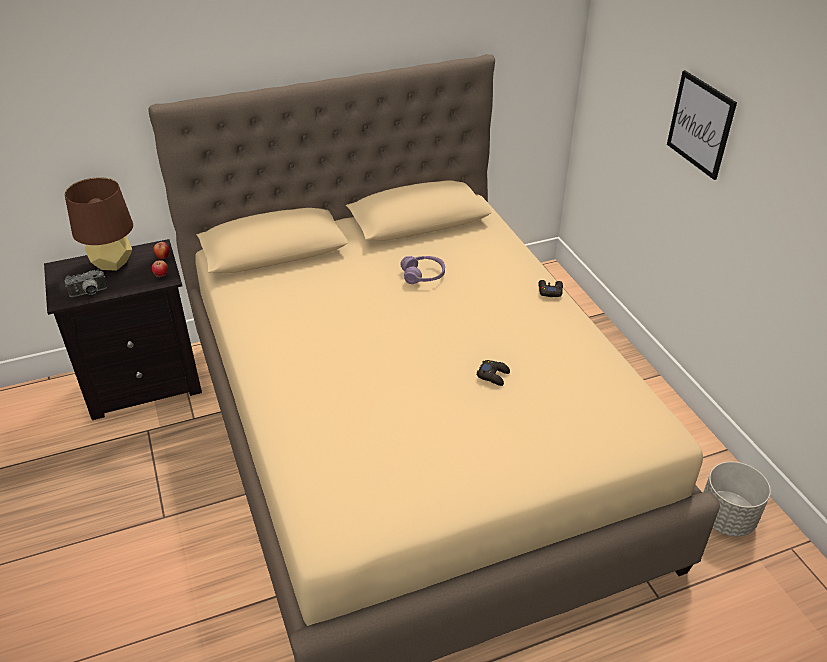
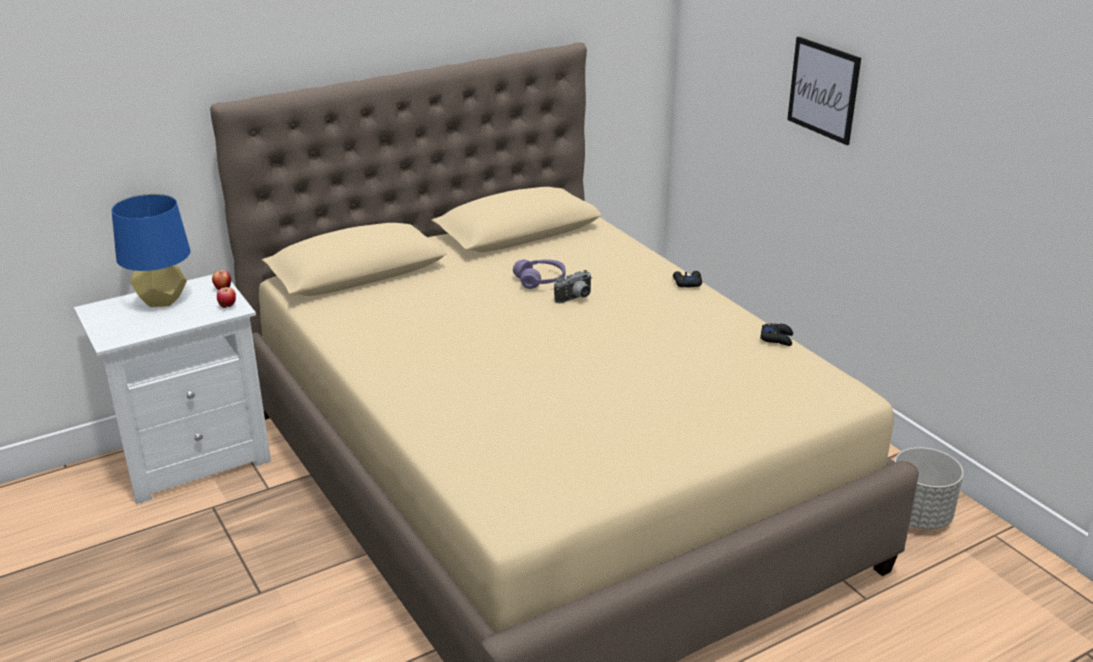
camera: 10 degrees left, 10 degrees down
(89, 293) = (143, 330): camera -> camera (576, 299)
(112, 264) = (162, 300): brown table lamp -> blue table lamp
(144, 382) = (193, 458): black nightstand -> white nightstand
(493, 375) = (650, 361): black game controller -> black game controller (777, 338)

